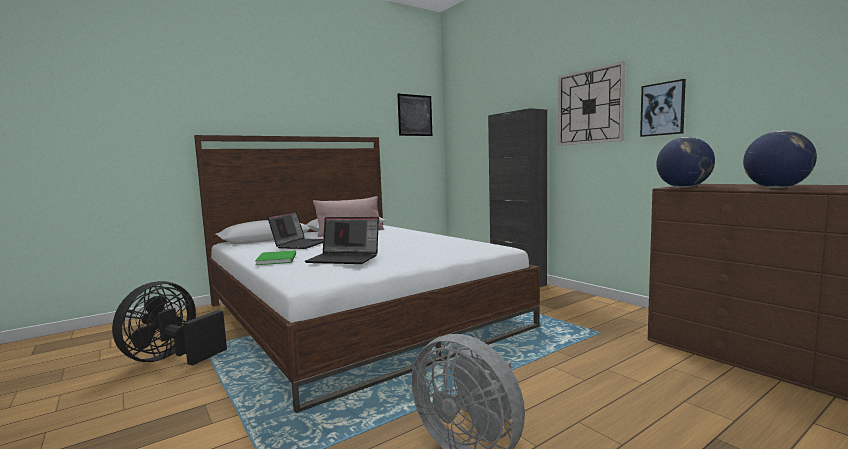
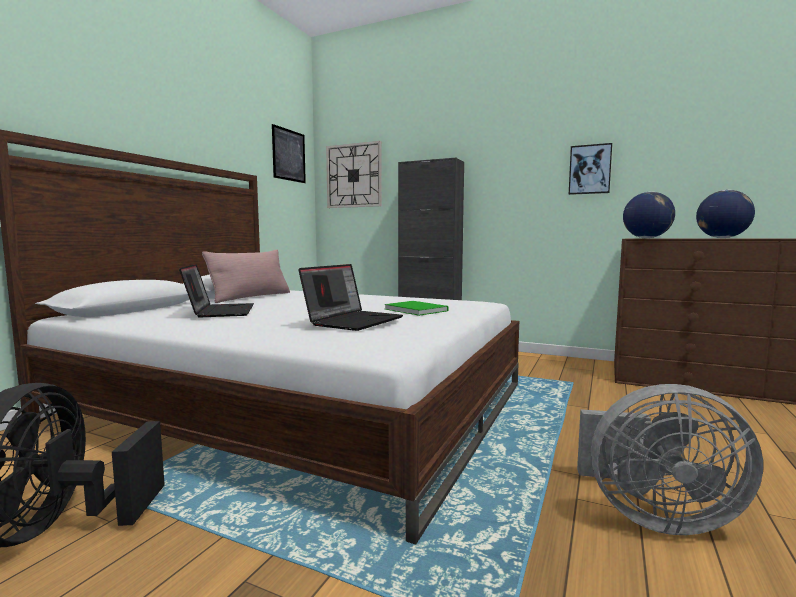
camera: 30 degrees left, 0 degrees up
(278, 259) = (240, 329): green book -> green book (415, 309)
(345, 258) = (353, 321): laptop -> laptop turned 45 degrees counterclockwise
(590, 106) = (512, 162): wall clock -> wall clock (354, 175)

